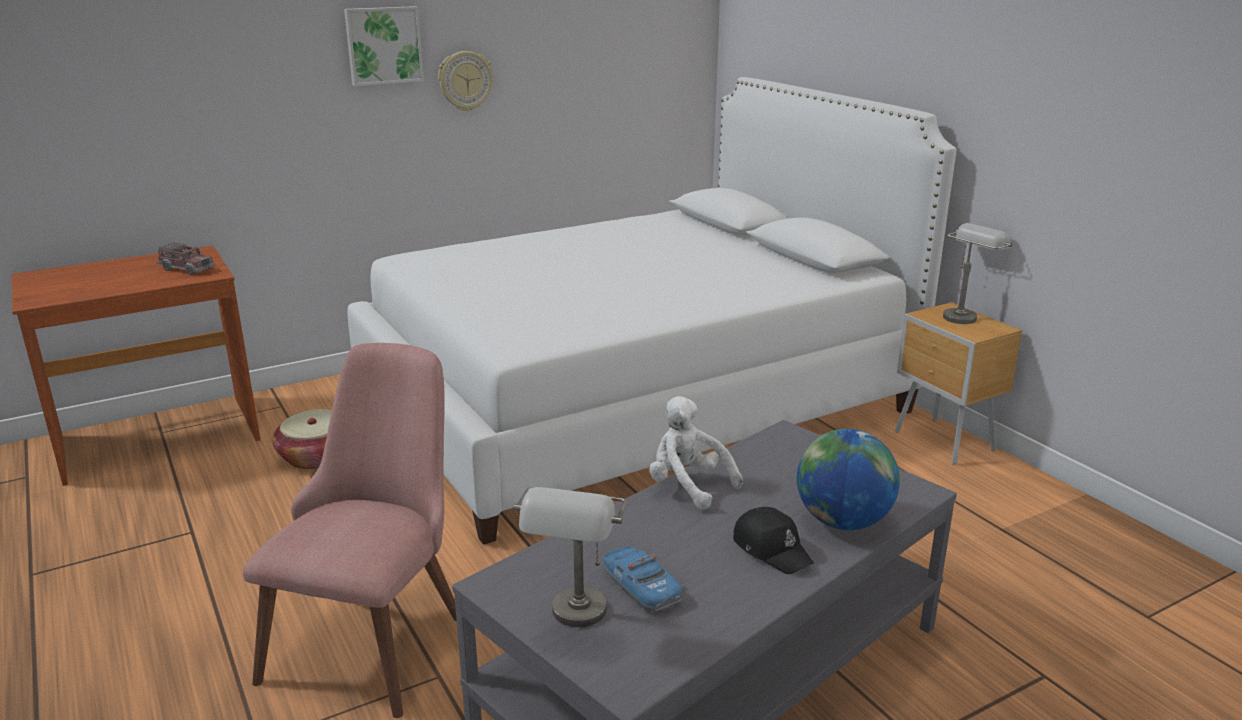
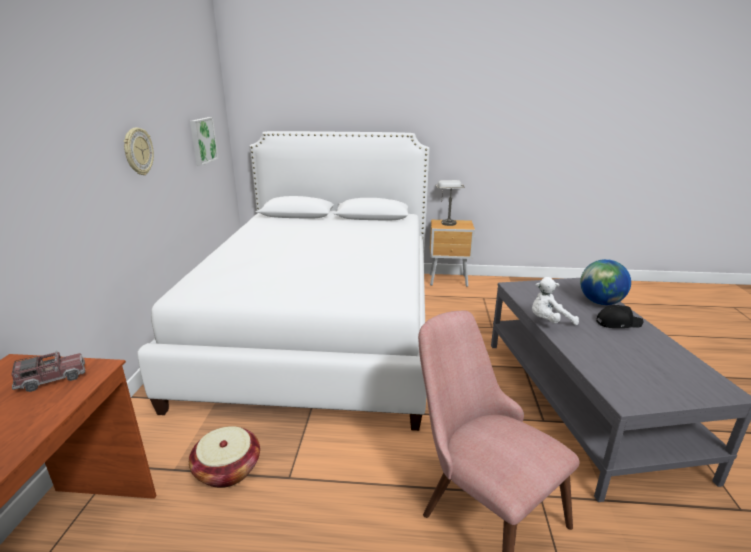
camera: 55 degrees left, 0 degrees up
(383, 45) = (89, 126): picture -> picture (202, 140)
(576, 622) = (670, 388): grey table lamp -> none
(640, 586) = (641, 362): toy car -> none

